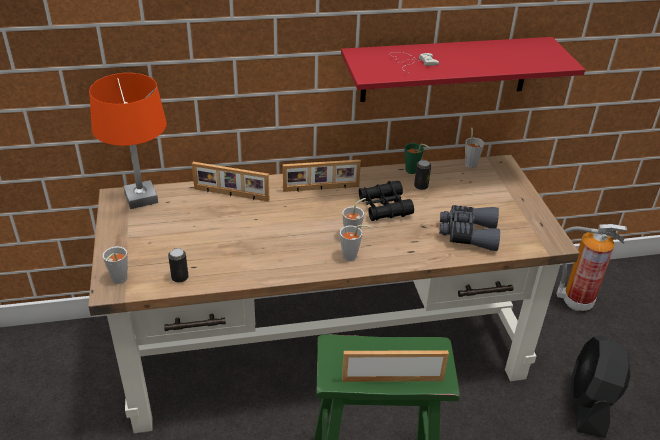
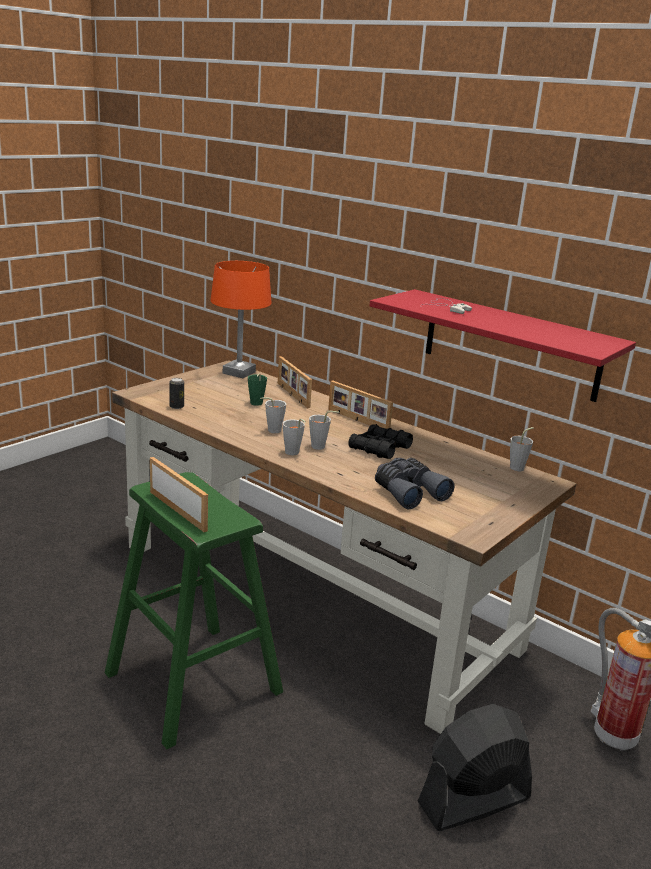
camera: 50 degrees right, 15 degrees down
(117, 281) = (146, 391): grey cup -> grey cup (271, 431)
(413, 171) = (452, 447): green cup -> green cup (255, 404)
(421, 186) = (438, 455): can -> none

